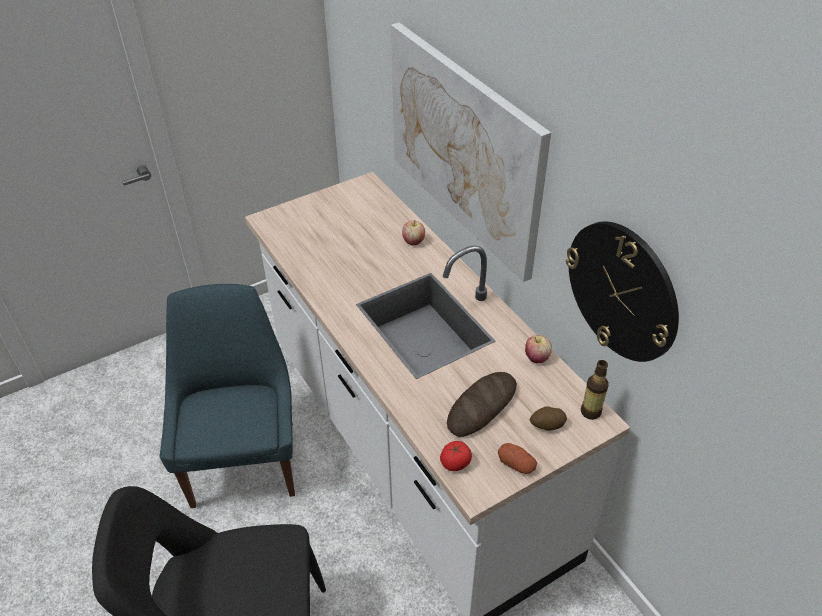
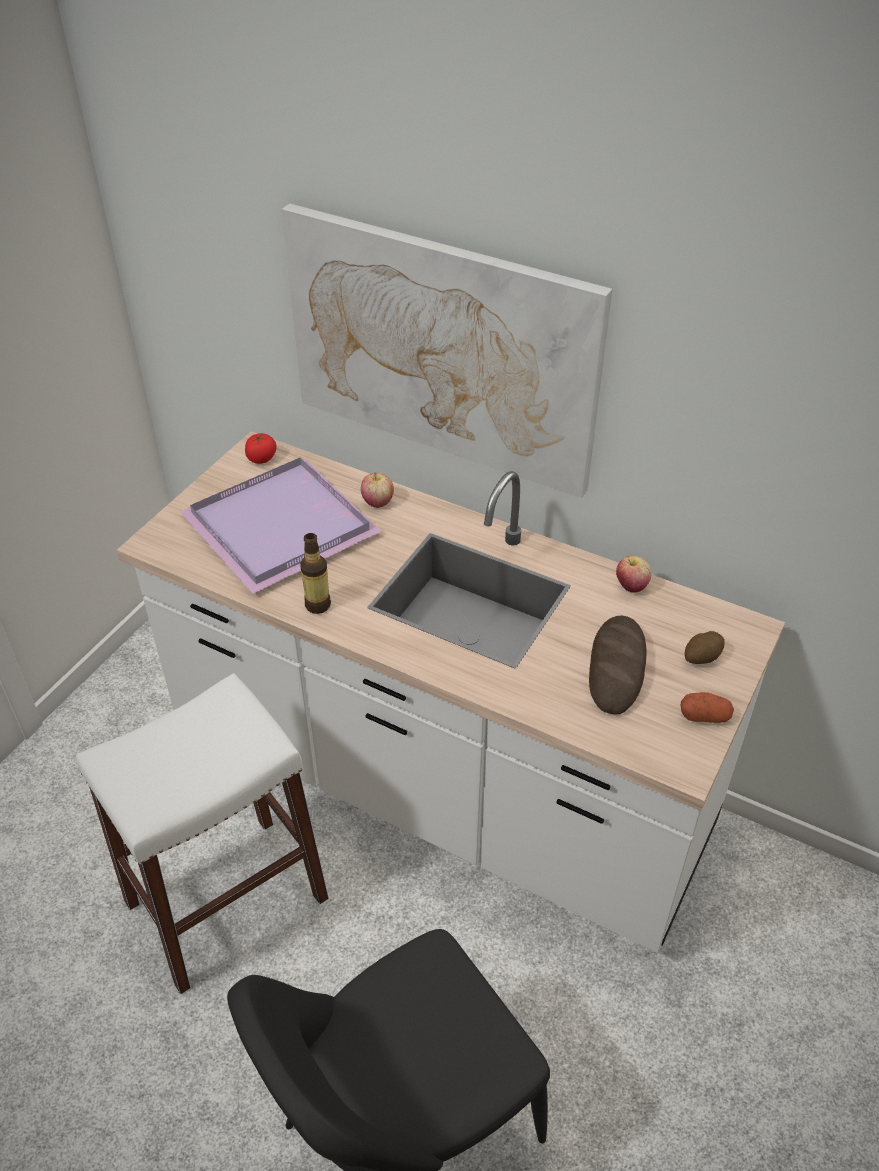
camera: 30 degrees left, 0 degrees up
(244, 459) = (227, 900): blue chair -> white stool
(346, 237) = (284, 527): none -> purple tray
(455, 463) = (639, 746): tomato -> tomato (261, 458)
(590, 412) = (734, 623): bottle -> bottle (317, 605)
(622, 291) = (752, 458): wall clock -> none

